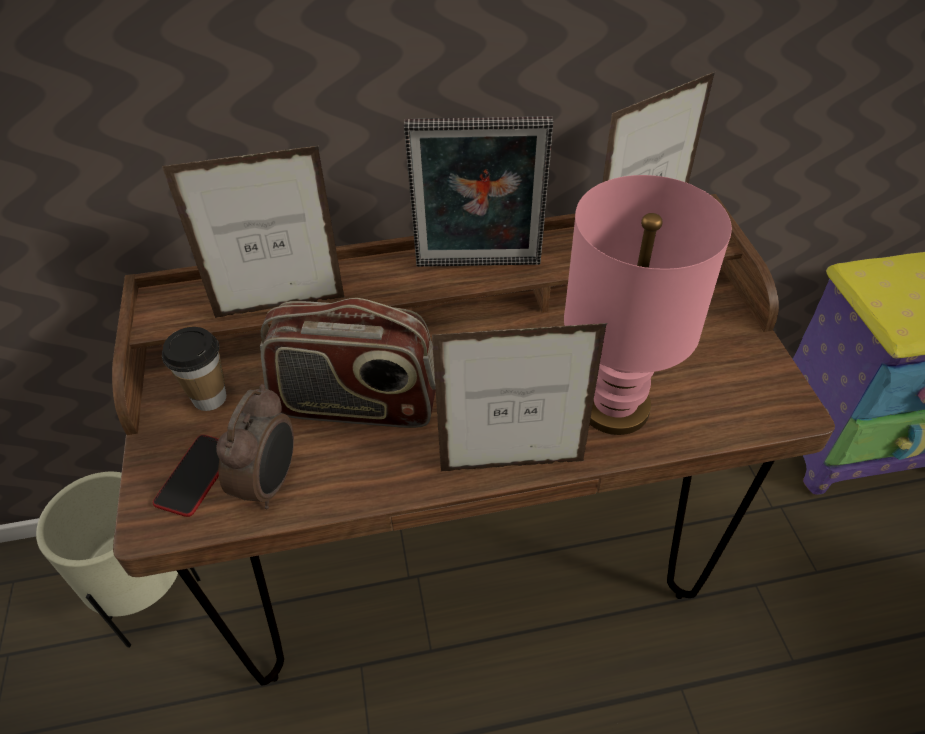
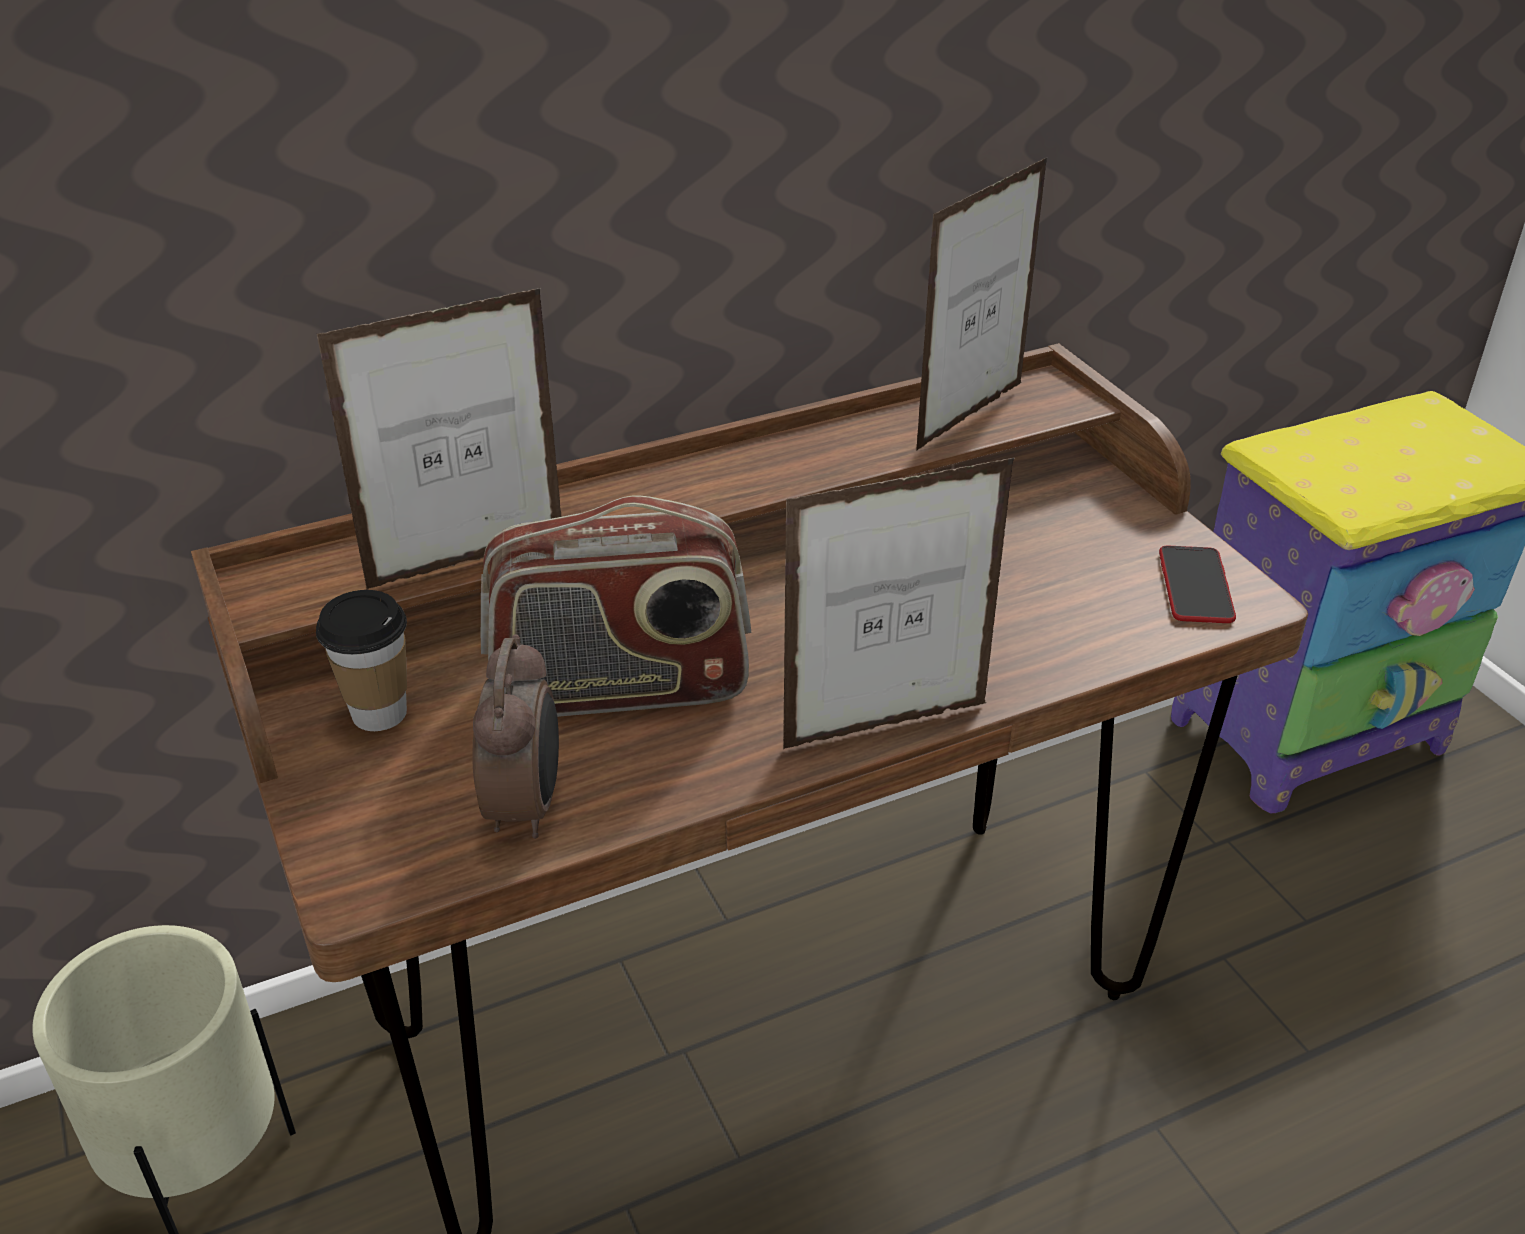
camera: 15 degrees left, 10 degrees down
(196, 475) = (402, 816): phone -> phone (1195, 586)
(478, 267) = (752, 474): picture frame -> none
(613, 405) = (1002, 631): pink table lamp -> none

